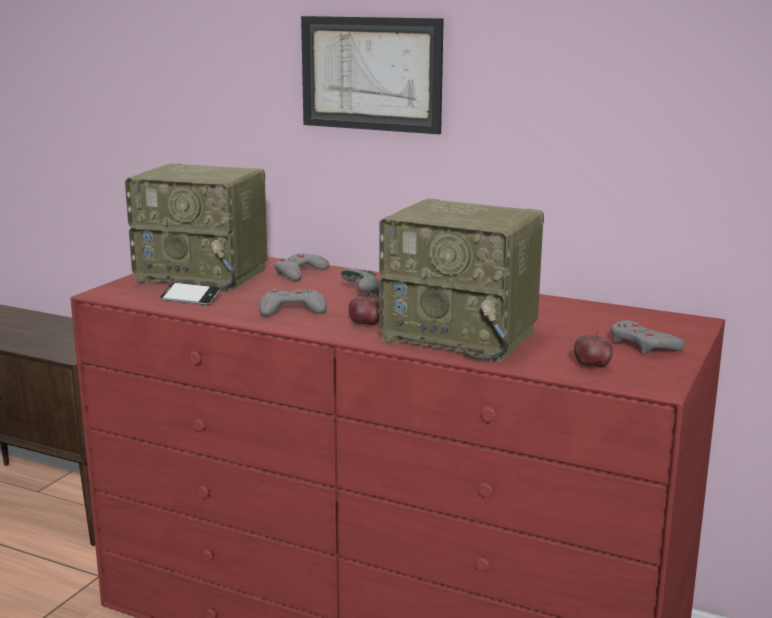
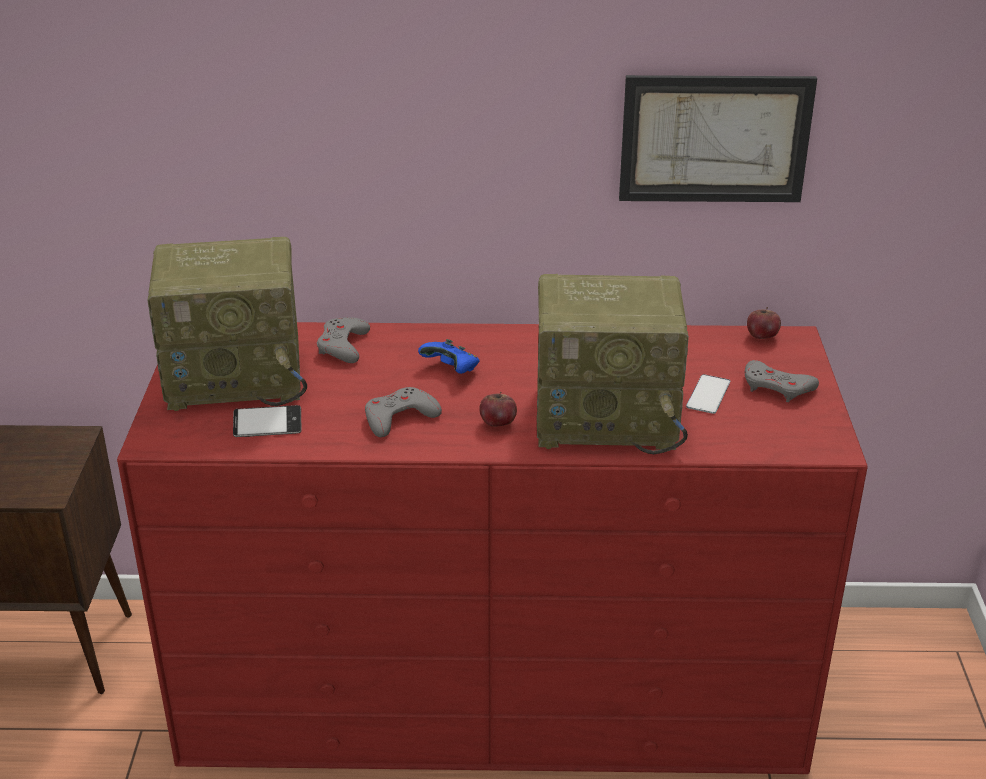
camera: 25 degrees left, 15 degrees up
(365, 294) = (452, 370): grey game controller -> blue game controller
(371, 73) = (404, 104): picture -> picture (714, 138)
(570, 338) = (708, 394): none -> phone
(592, 366) = (758, 433): apple -> apple (762, 336)

